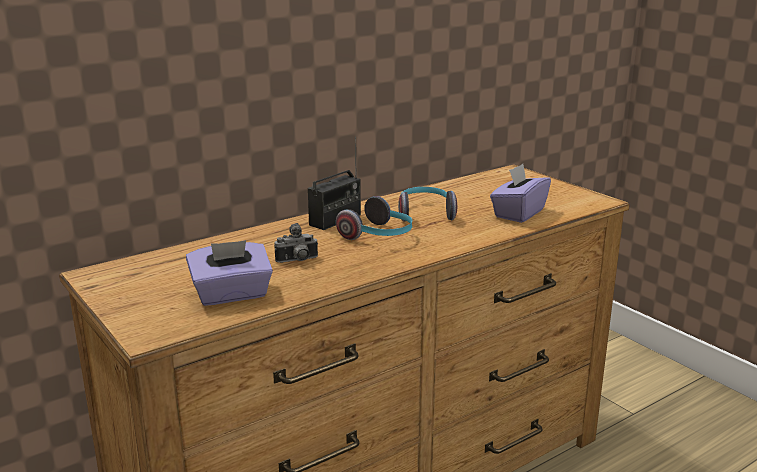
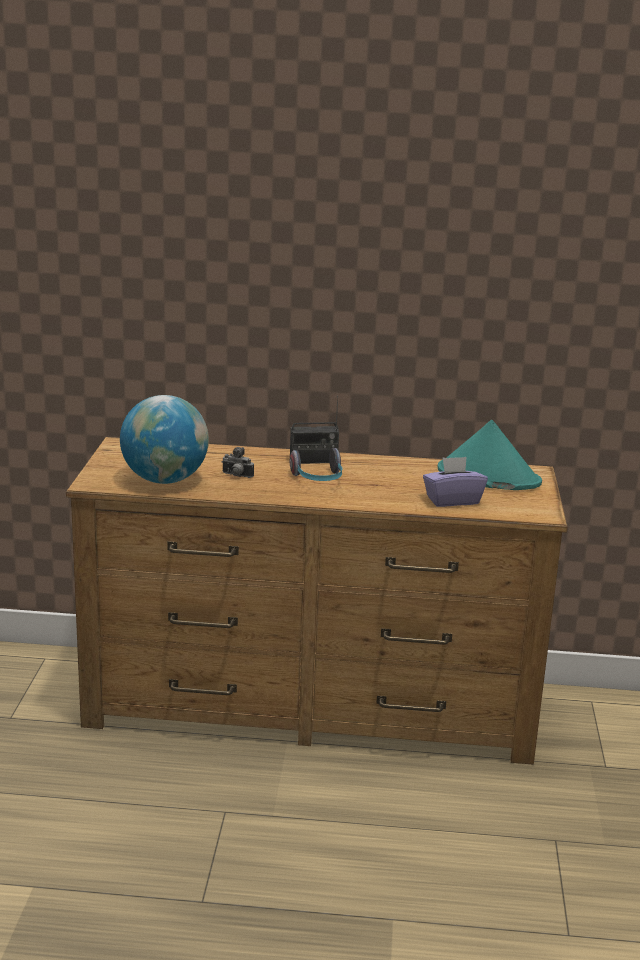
camera: 40 degrees right, 0 degrees up
(231, 295) = (164, 480): purple tissue box -> globe
(425, 213) = (384, 477): headphones -> none
(495, 186) = (488, 476): none -> turquoise hat

